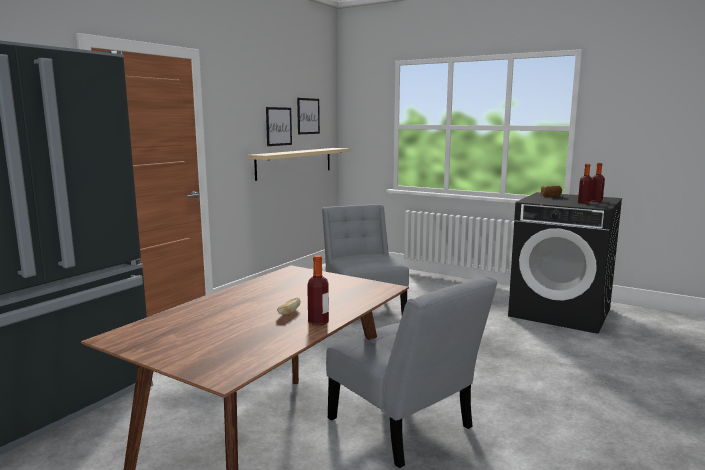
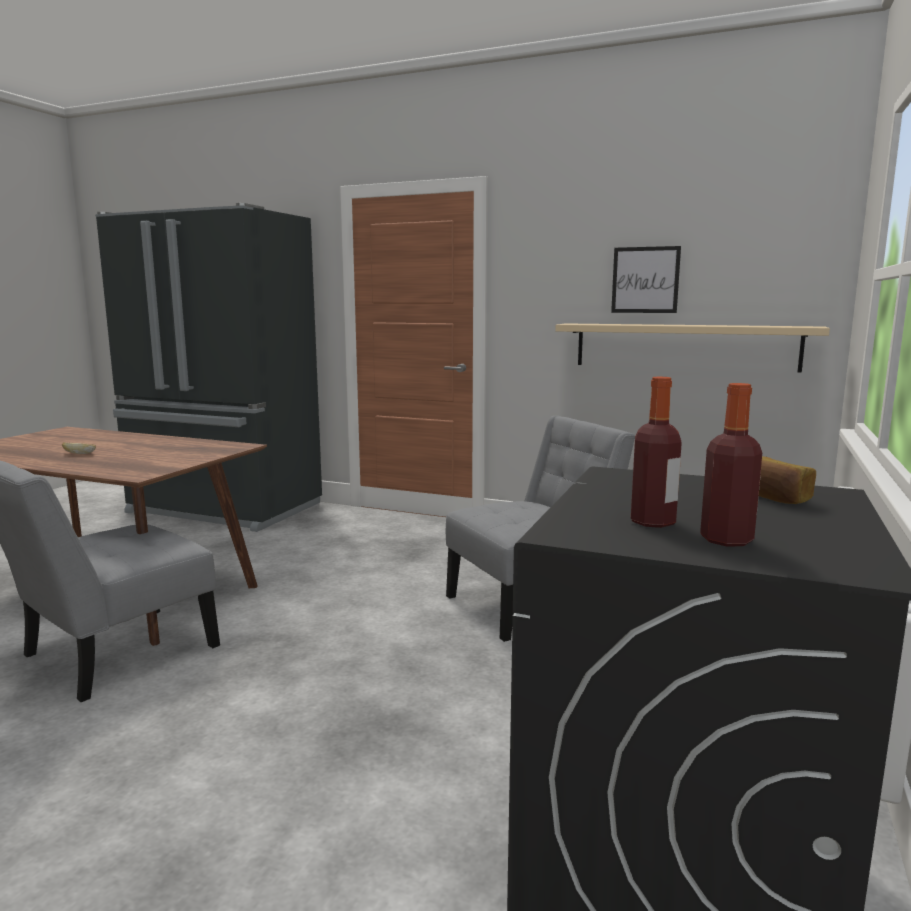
camera: 80 degrees right, 0 degrees up
(308, 116) = (737, 260): picture -> none
(318, 322) = (39, 461): bottle -> none

